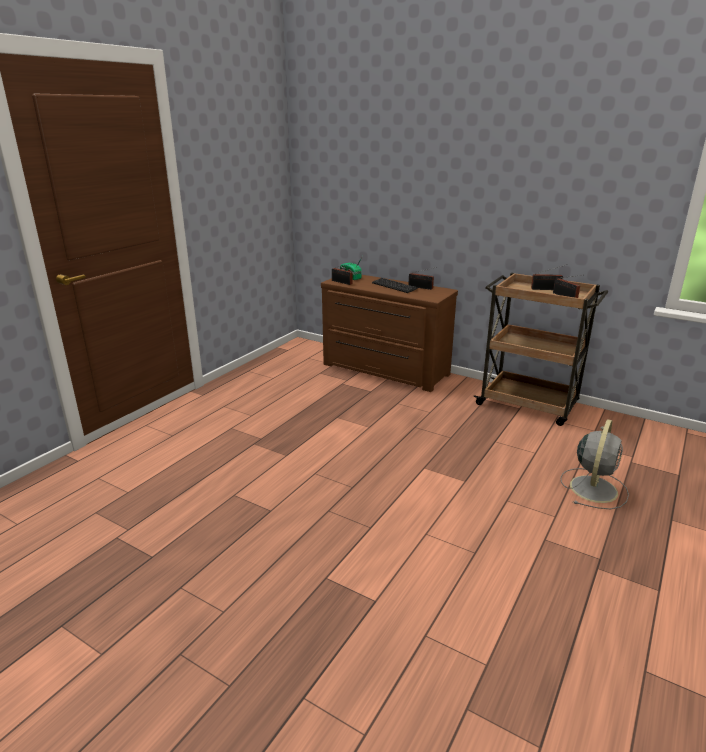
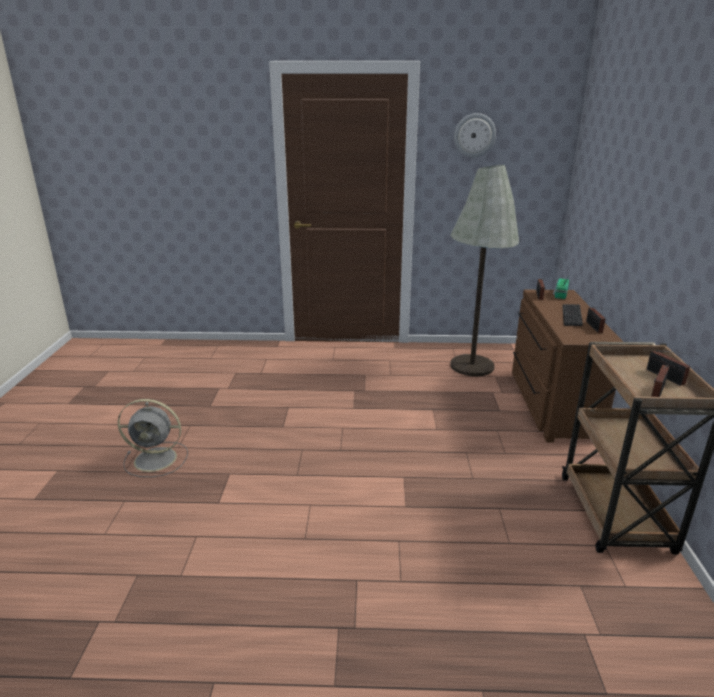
camera: 60 degrees right, 0 degrees up
(221, 138) = (474, 135): none -> wall clock
(290, 375) = (472, 366): none -> grey floor lamp
(593, 488) = (484, 604): grey fan -> grey fan (157, 459)

